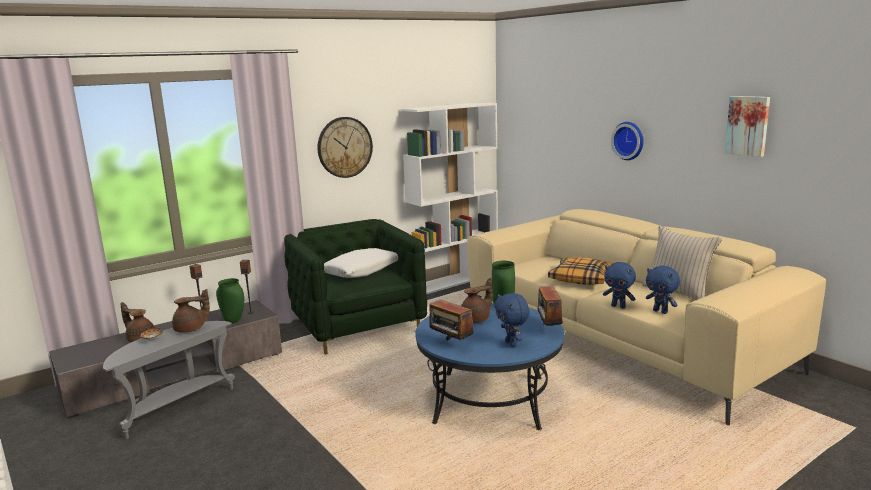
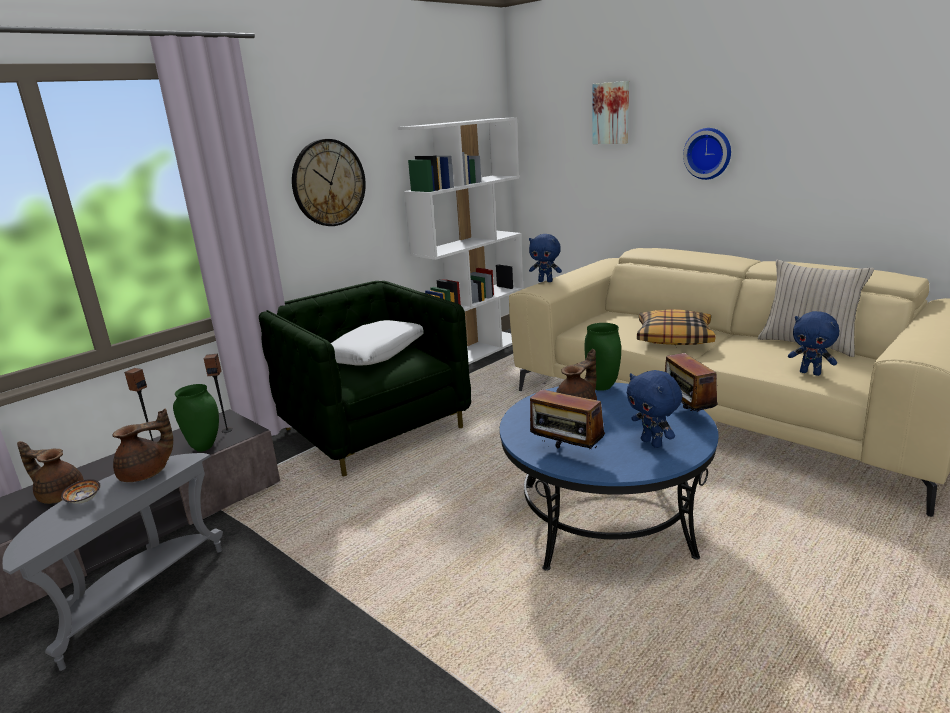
camera: 10 degrees left, 5 degrees up
(618, 306) = (749, 371): blue plush toy -> blue plush toy (545, 281)
(748, 125) = (890, 118): picture -> picture (611, 113)

